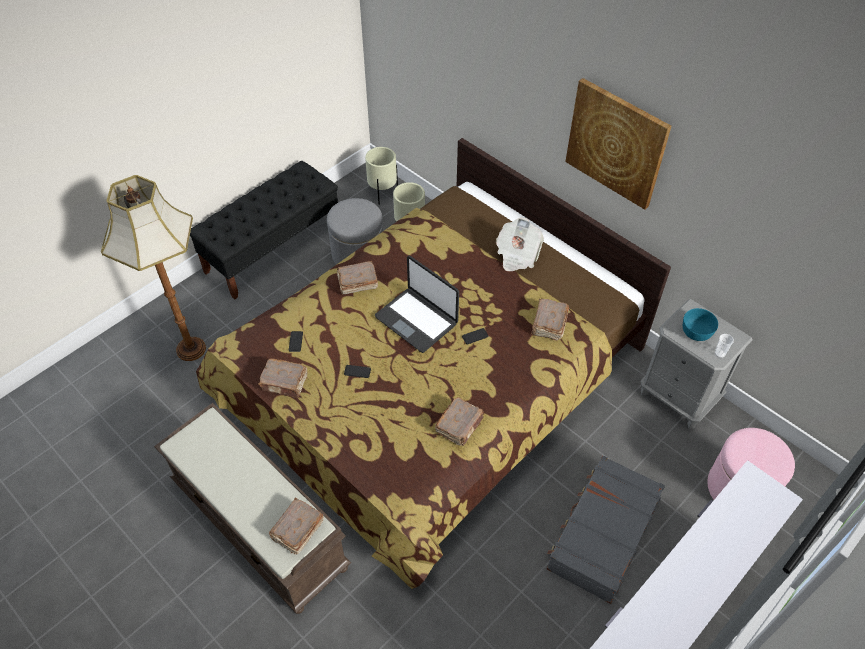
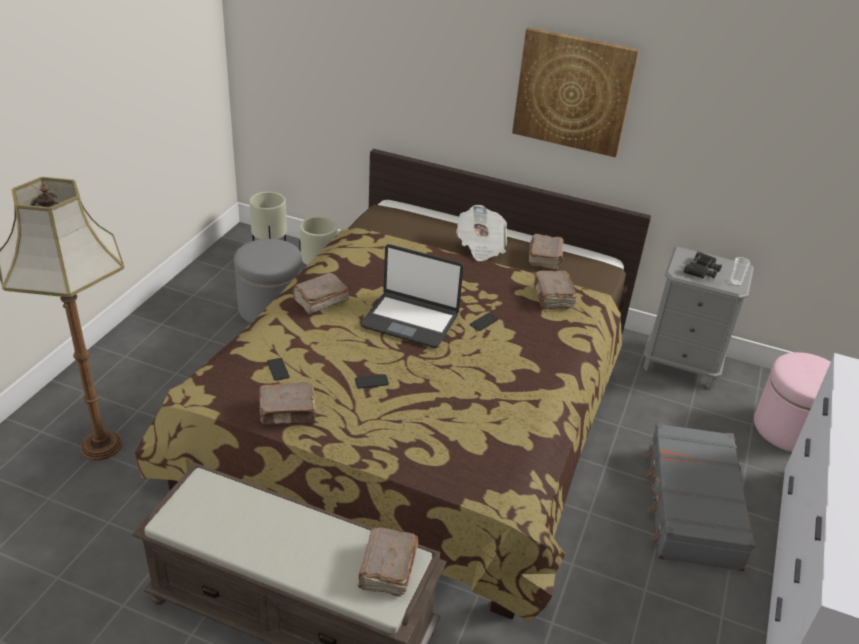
camera: 25 degrees left, 15 degrees down
(273, 249) = (163, 323): black bench -> none
(460, 425) = (521, 405): brown book -> brown book (545, 258)
(696, 331) = (701, 269): turquoise bowl -> black binoculars

